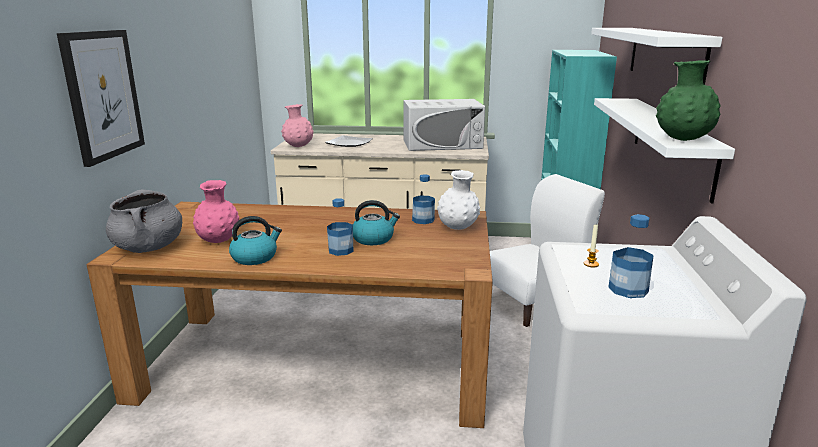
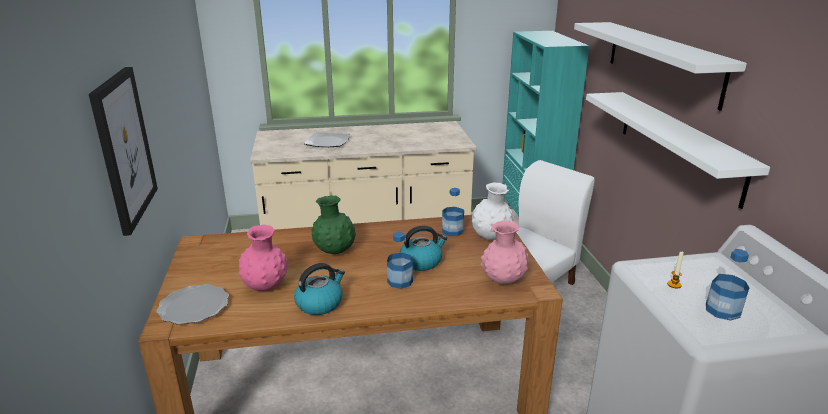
camera: 15 degrees left, 5 degrees up
(149, 247) = (194, 307): grey cooking pot -> plate
(298, 147) = (277, 151): pink vase -> pink vase (503, 281)
(442, 144) = (422, 135): white microwave -> none
(683, 140) = (721, 158): green vase -> green vase (334, 251)

